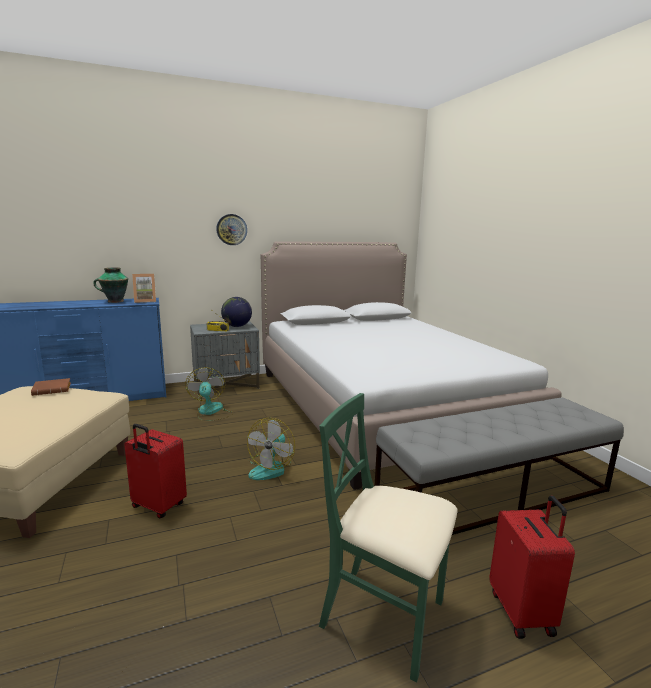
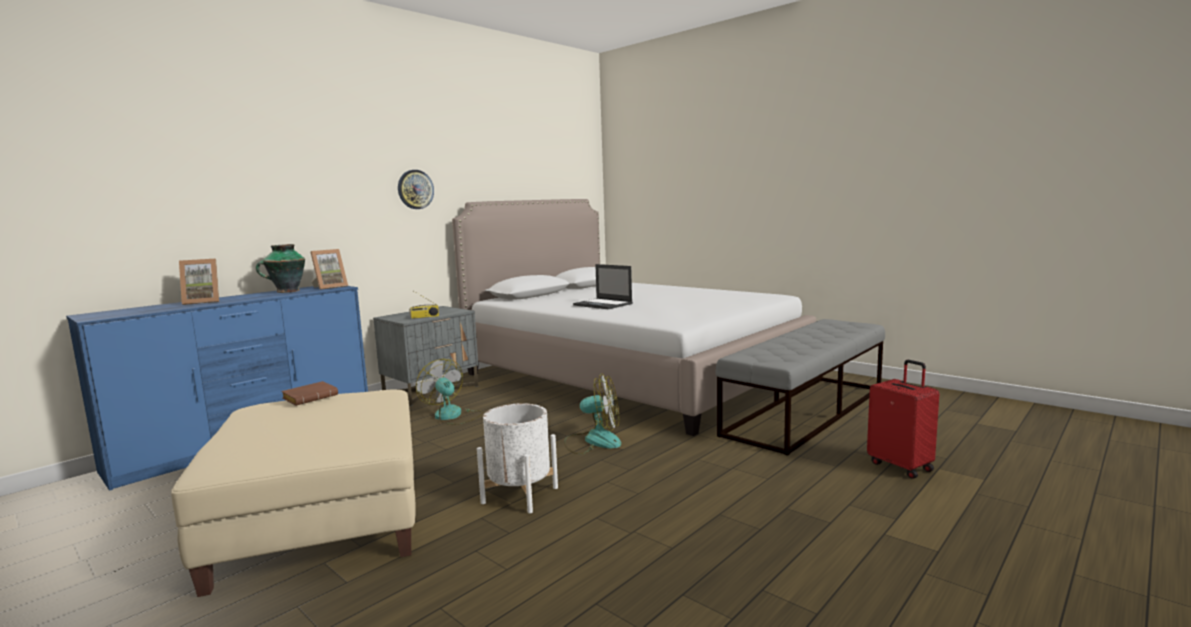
camera: 25 degrees left, 5 degrees down
(54, 303) = (203, 302): none -> picture frame
(157, 506) = (520, 495): red suitcase -> white planter
(237, 326) = (440, 311): globe -> none
(271, 468) = (593, 441): fan -> fan turned 75 degrees counterclockwise
(346, 343) = (603, 304): none -> laptop
(384, 616) = (818, 496): green chair -> none

